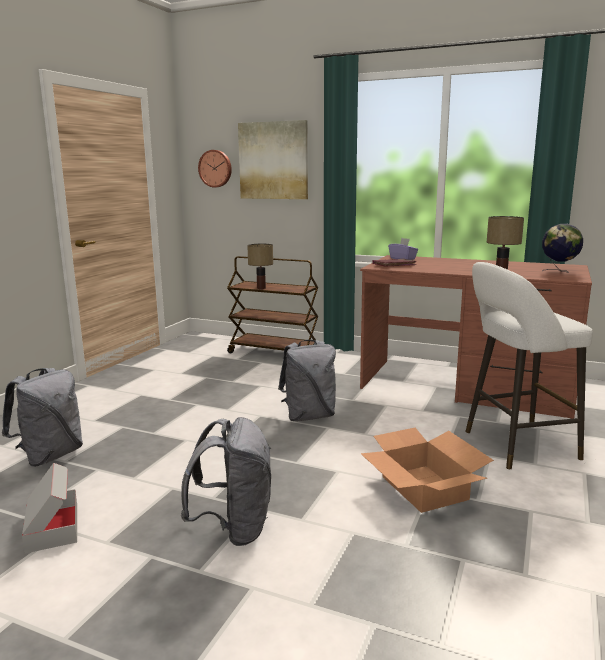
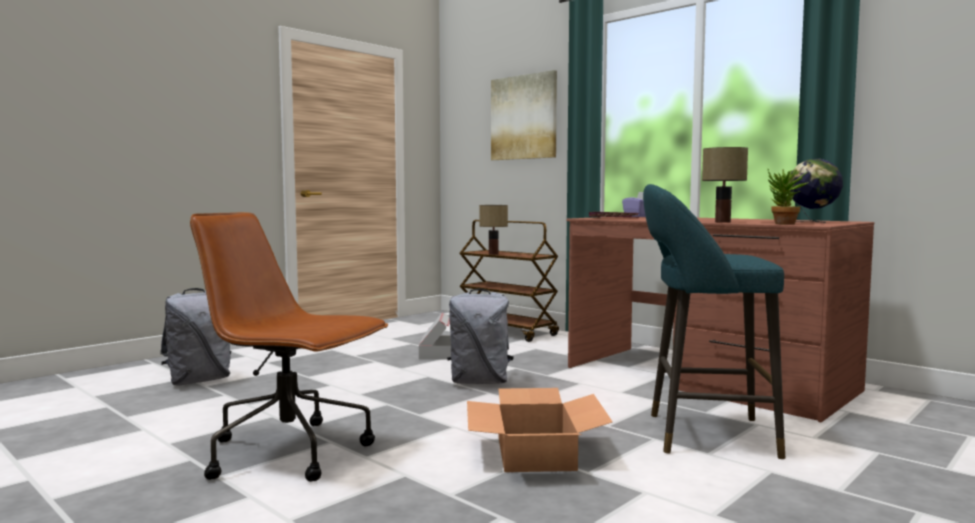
camera: 20 degrees right, 10 degrees down
(52, 527) = (138, 426): cardboard box -> cardboard box (437, 353)
(215, 168) = (470, 130): wall clock -> none
(234, 528) = (291, 452): grey backpack -> brown office chair
(515, 445) = (702, 435): white stool -> turquoise stool
(551, 278) = (783, 224): none -> potted plant

